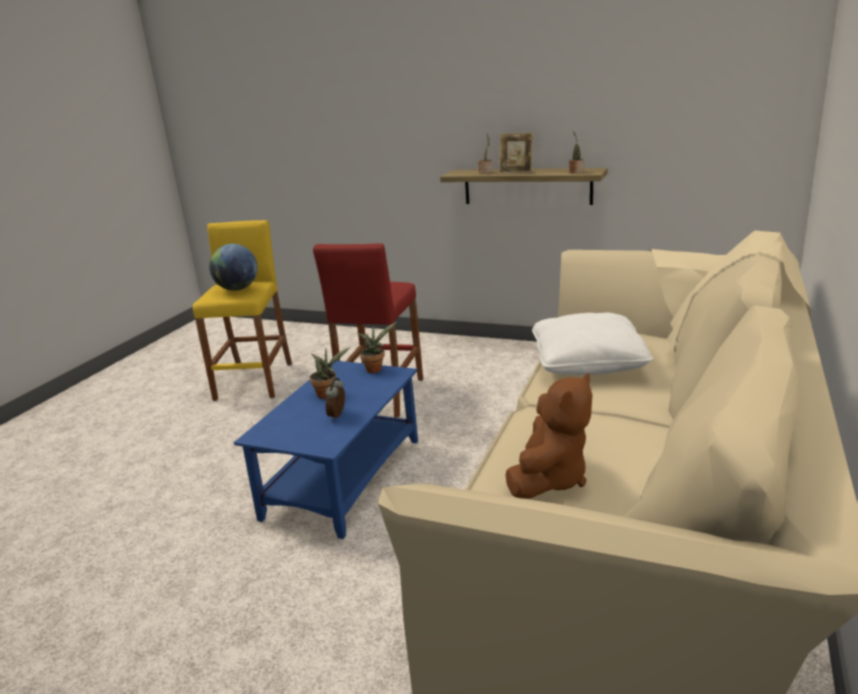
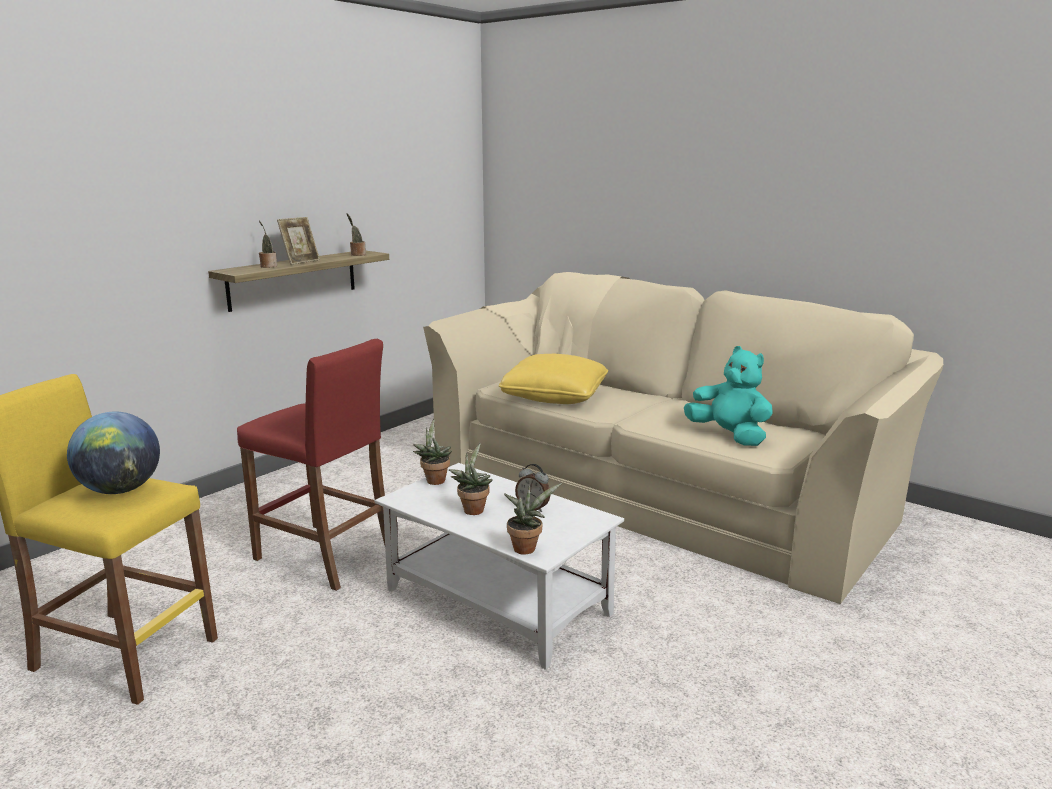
camera: 75 degrees left, 5 degrees down
(267, 427) = (526, 547): none -> potted plant
(343, 479) = (499, 602): blue coffee table -> white coffee table
(550, 478) = (729, 436): brown plush toy -> turquoise plush toy
(588, 363) = (554, 396): white pillow -> yellow pillow

